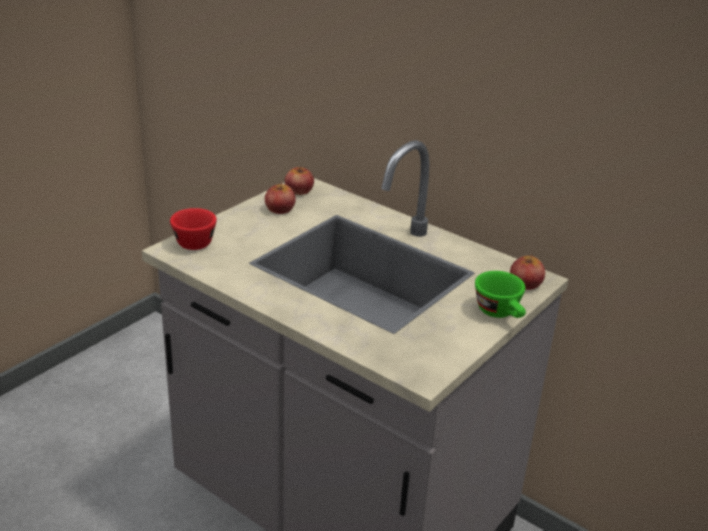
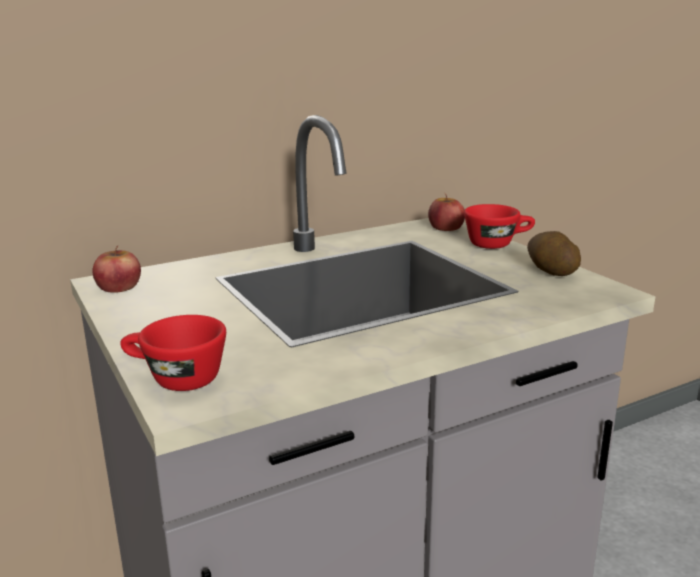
camera: 65 degrees left, 10 degrees down
(280, 209) = (155, 305): apple -> none
(450, 345) = (550, 271): none -> potato
(501, 313) = (497, 244): green cup -> red cup

